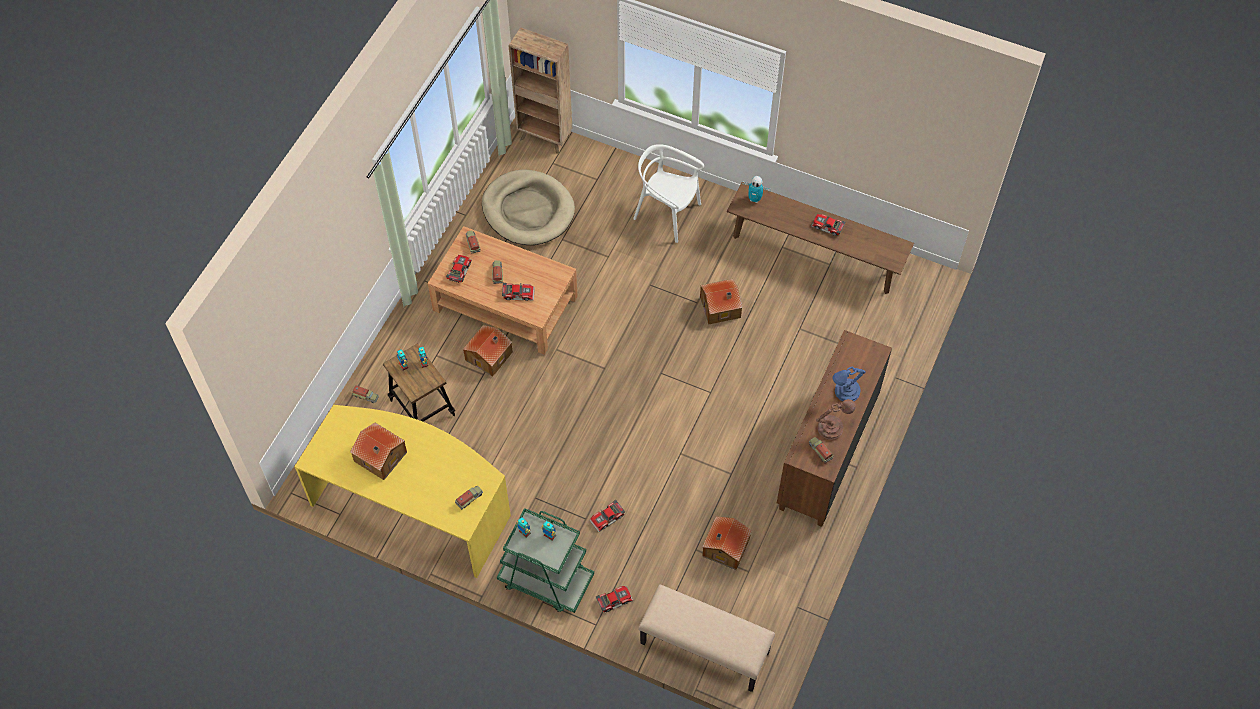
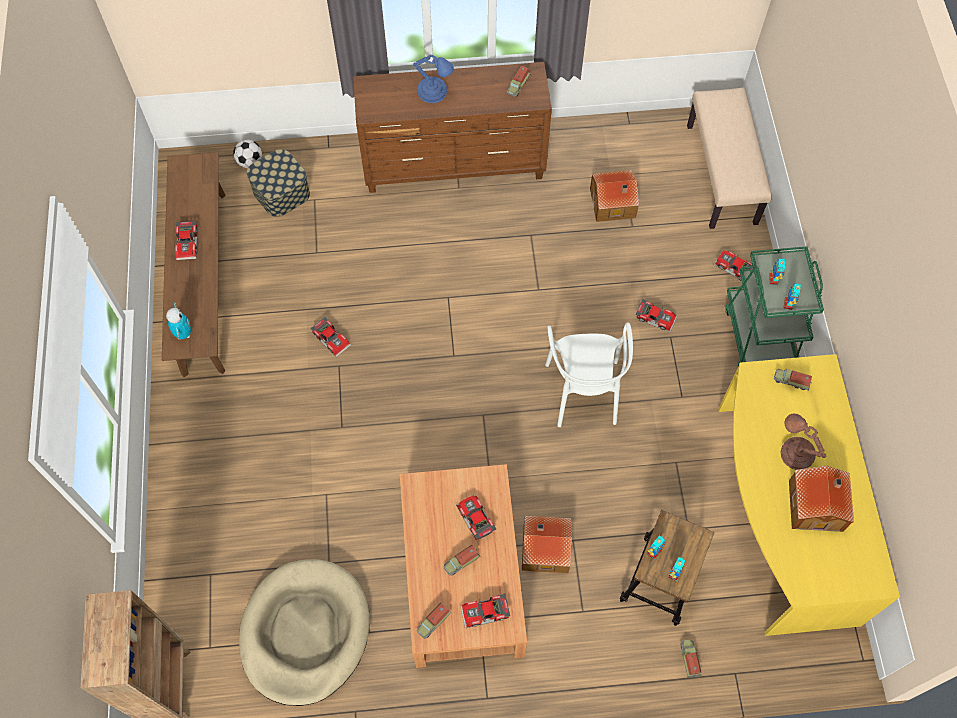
camera: 120 degrees left, 5 degrees up
(667, 214) = (225, 461): white chair -> white chair (583, 392)
(721, 308) = (332, 338): toy house -> toy car
(832, 427) = (483, 86): brown table lamp -> brown table lamp (794, 452)
(868, 329) = (281, 192): none -> storage box
(908, 321) = (250, 162): none -> football

